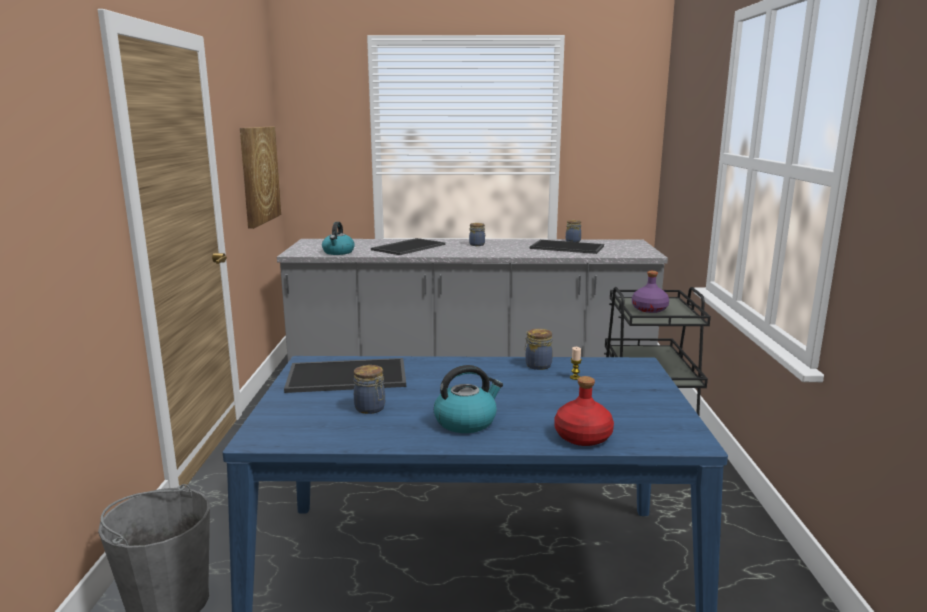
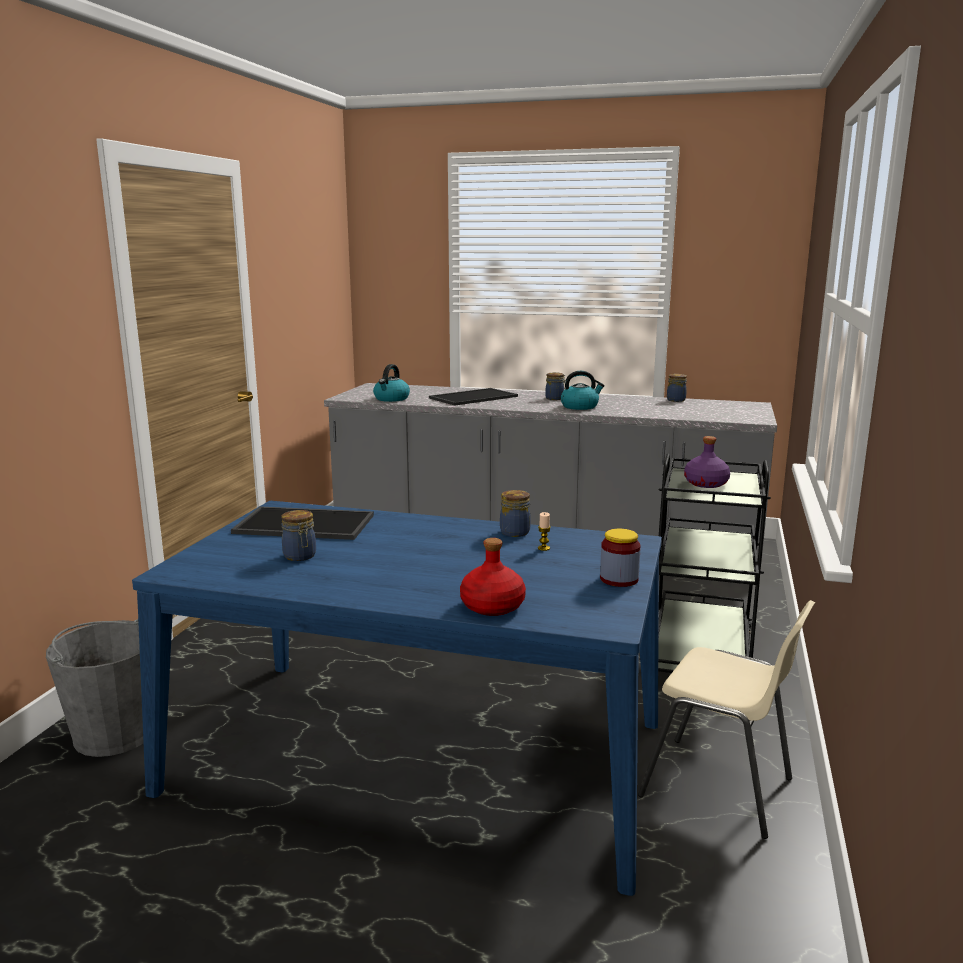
camera: 15 degrees right, 0 degrees up
(259, 175) = (316, 310): picture -> none
(466, 421) = (384, 578): kettle -> kettle (580, 406)
(566, 247) = (659, 407): tray -> none
(659, 399) = (619, 579): none -> jar
(724, 559) = (720, 788): none -> beige chair

